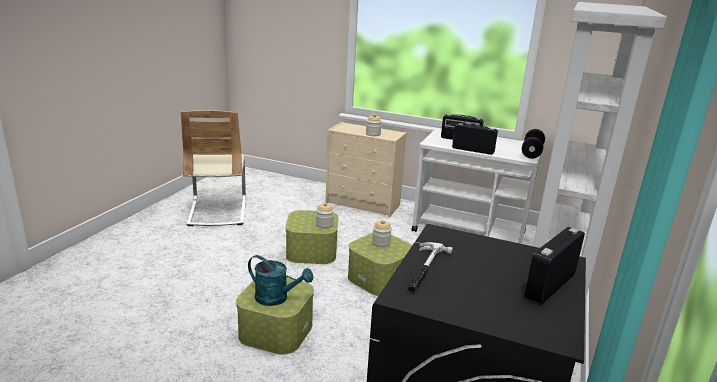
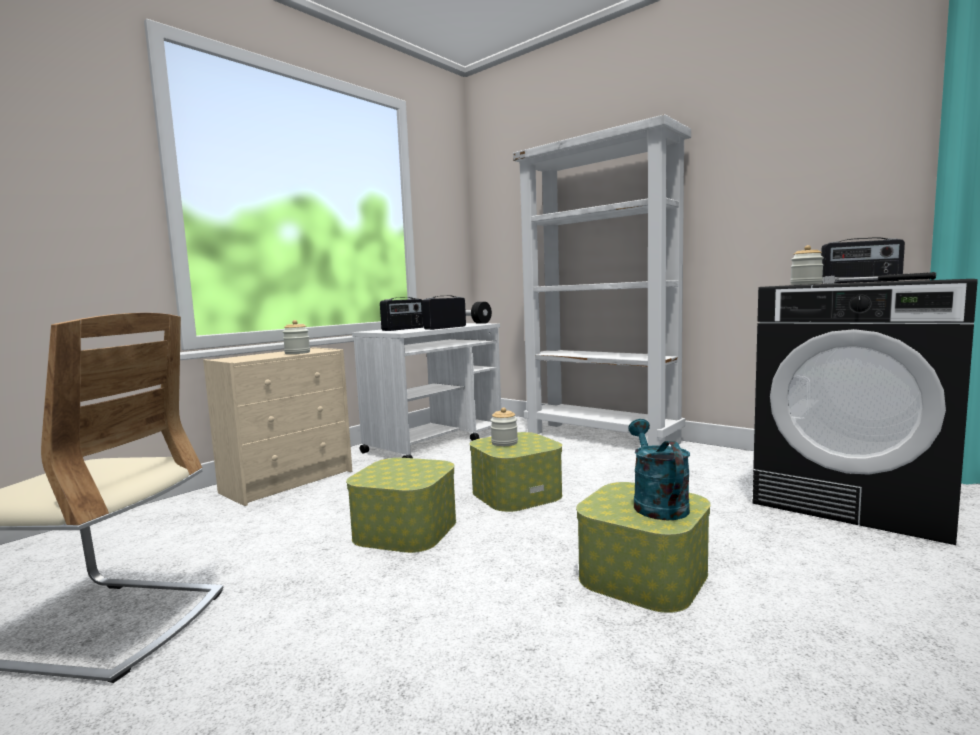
camera: 70 degrees left, 15 degrees down
(277, 298) = (656, 504): turquoise watering can -> turquoise watering can turned 45 degrees counterclockwise
(324, 224) = (422, 465): jar -> jar (806, 284)
(549, 285) = (860, 282): radio -> radio turned 45 degrees counterclockwise

